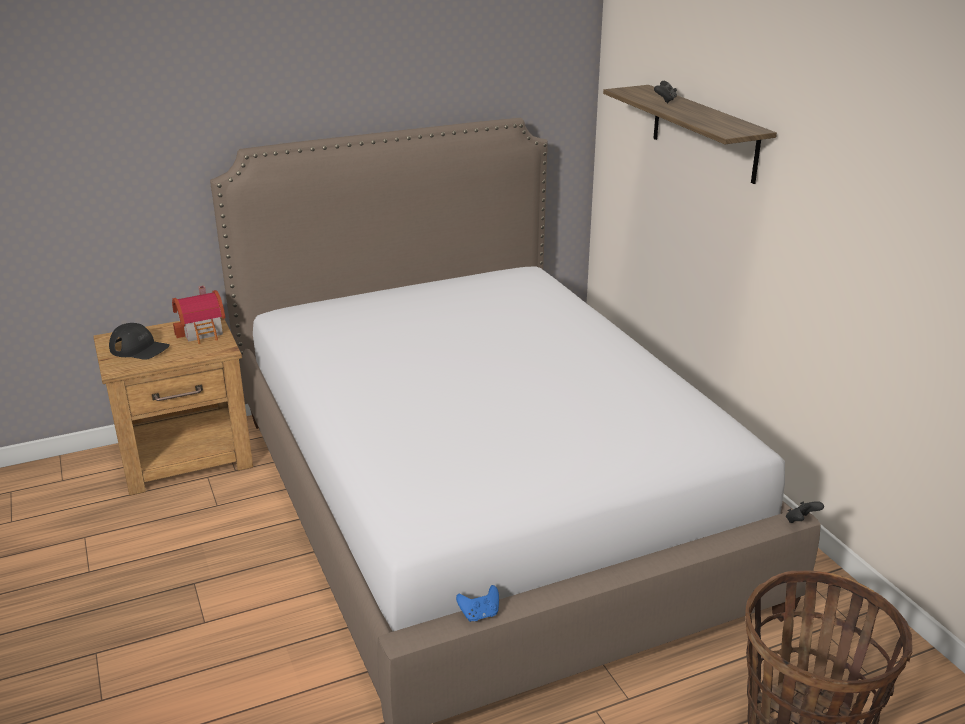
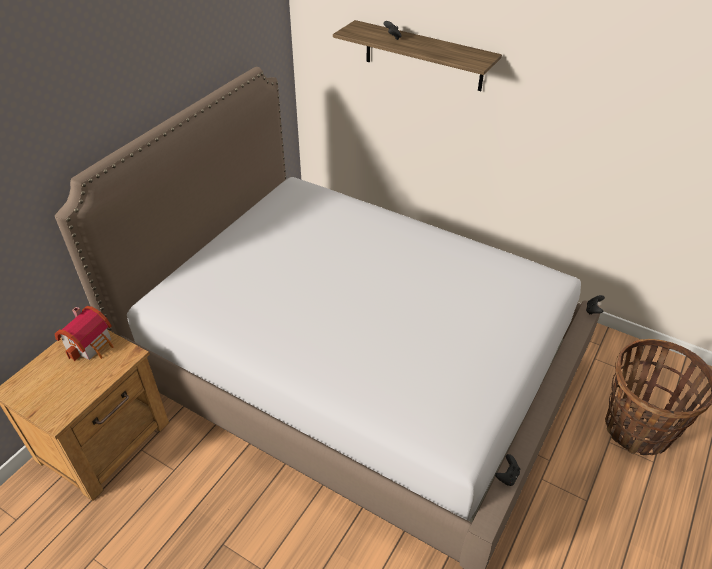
camera: 35 degrees left, 15 degrees up
(139, 348) = (53, 387): black cap -> none
(479, 614) = (507, 476): blue game controller -> black game controller

